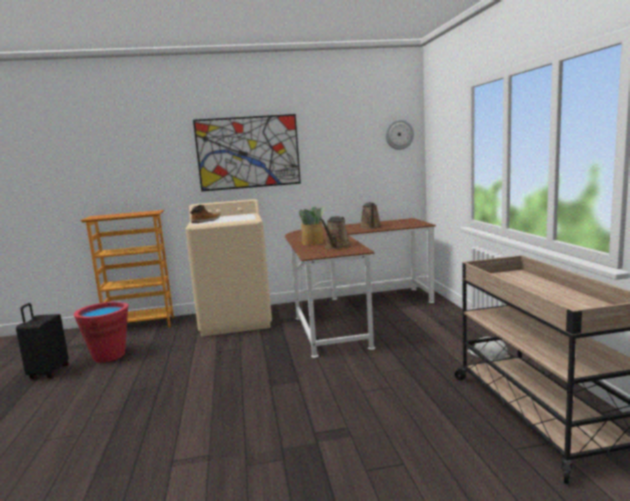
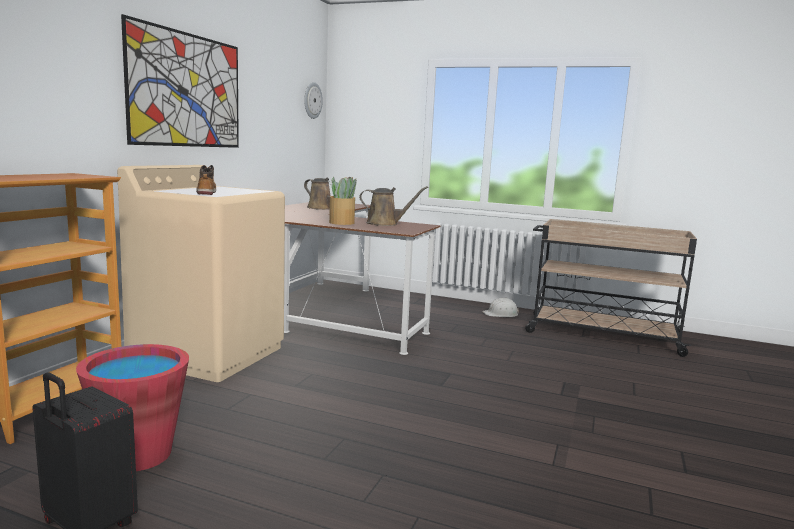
camera: 60 degrees left, 0 degrees up
(336, 246) = (385, 224): brown watering can -> brown watering can turned 45 degrees counterclockwise

